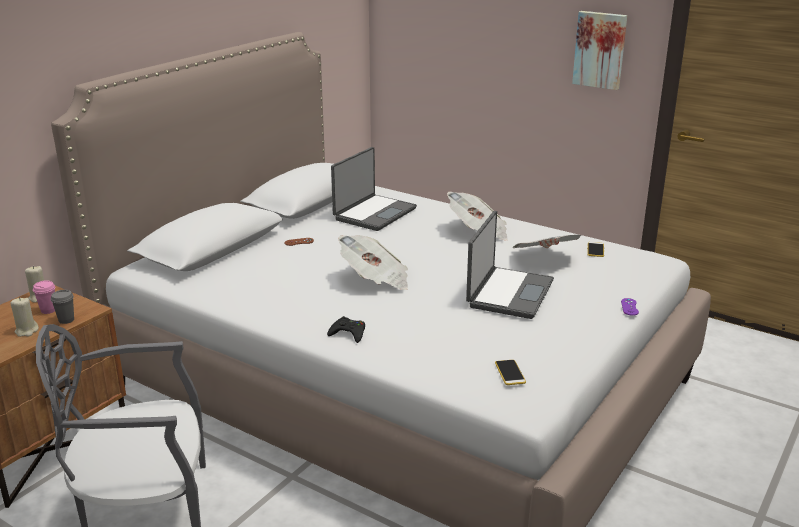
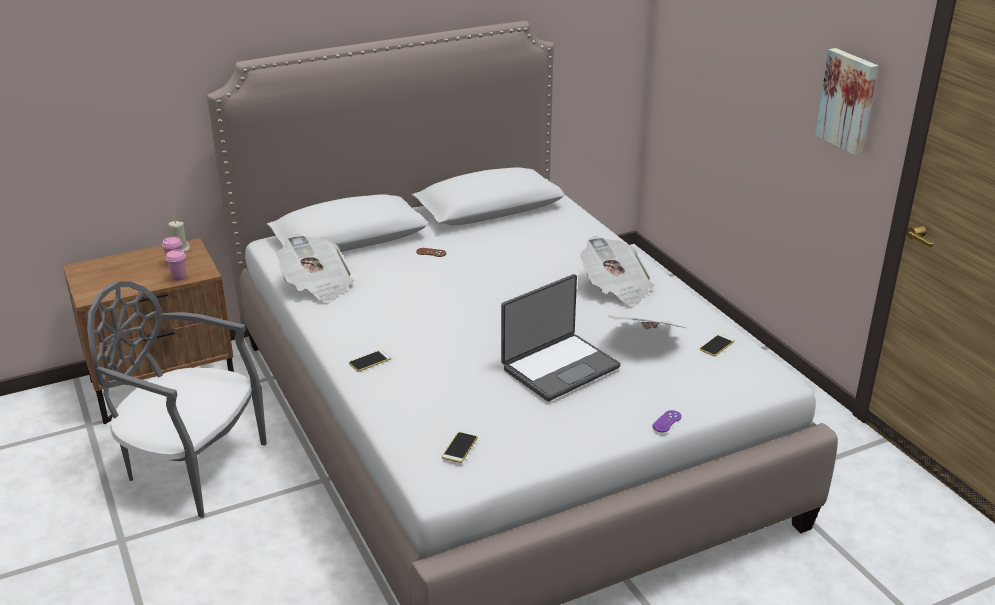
camera: 30 degrees right, 5 degrees up
(26, 331) = (144, 279): beige candle -> none
(66, 320) = (179, 277): grey cup -> pink cup
(348, 333) = (370, 361): black game controller -> phone
(374, 213) = (535, 239): laptop -> none
(376, 280) = (453, 314): newspaper -> newspaper (317, 286)

